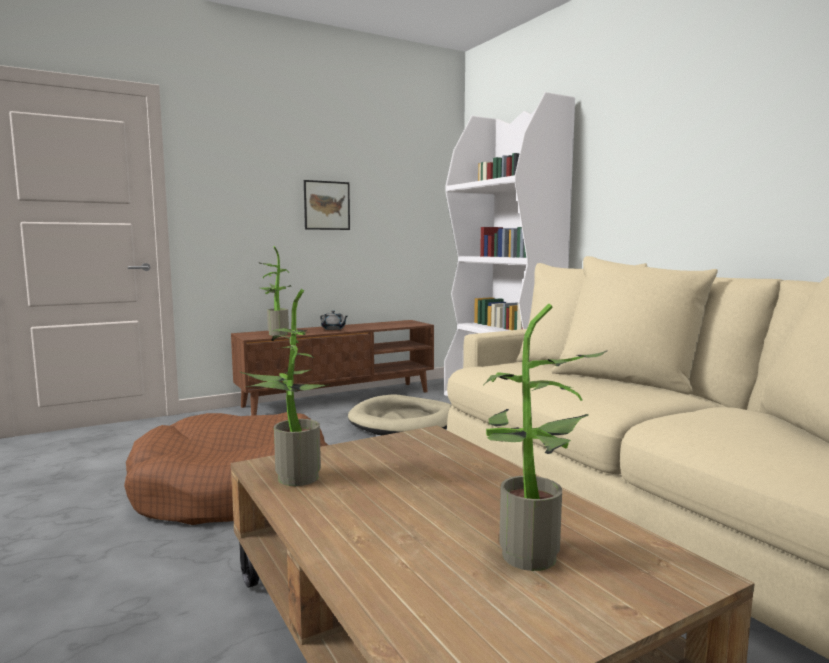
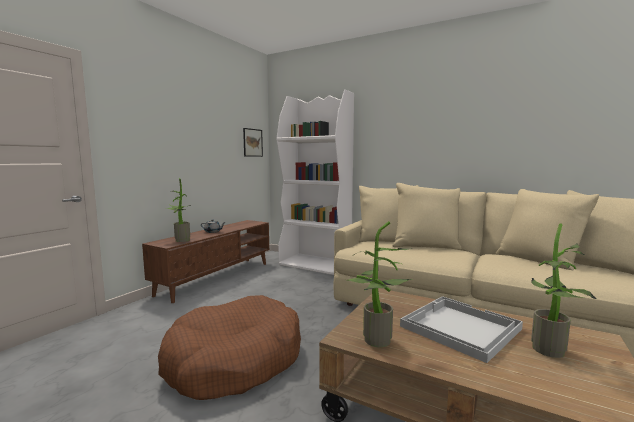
camera: 30 degrees left, 0 degrees up
(326, 205) = (199, 148): picture -> picture (252, 142)
(404, 421) = (278, 286): beige dog bed -> none
(445, 493) = (459, 327): none -> white tray

